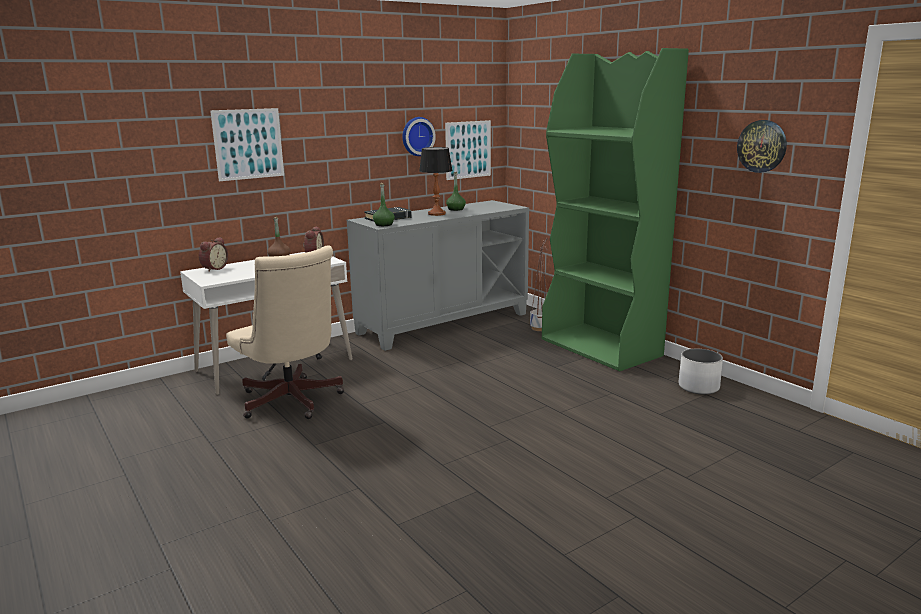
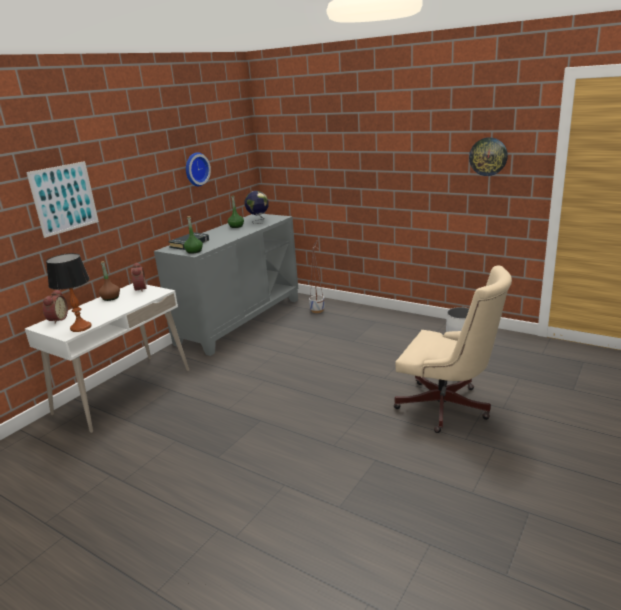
camera: 20 degrees left, 5 degrees up
(292, 403) = (168, 423): beige office chair -> beige office chair (448, 408)
(436, 214) = (226, 233): table lamp -> table lamp (80, 327)
(468, 149) = (233, 174): picture -> none
(485, 207) = (258, 221): none -> globe
(601, 347) = (373, 317): green bookcase -> none

